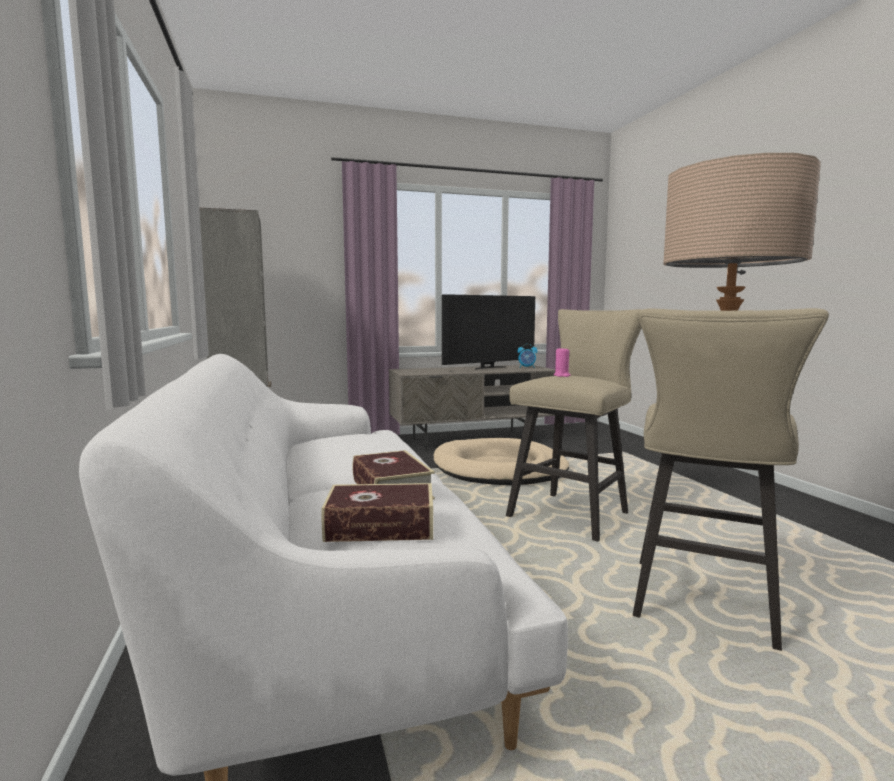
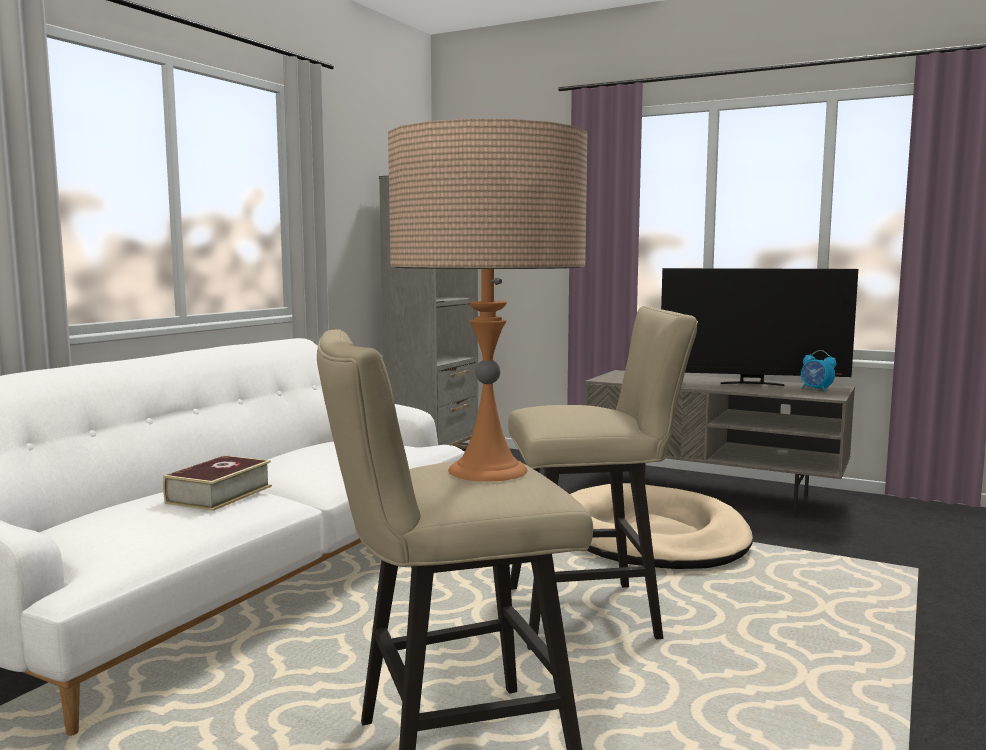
camera: 45 degrees right, 0 degrees up
(380, 526) = (121, 516): book -> none
(562, 375) = (570, 406): pink candle -> none

